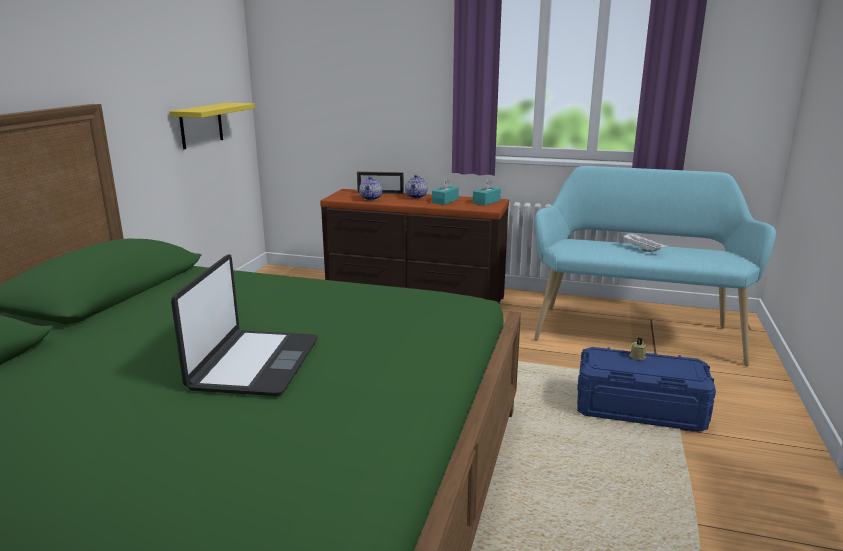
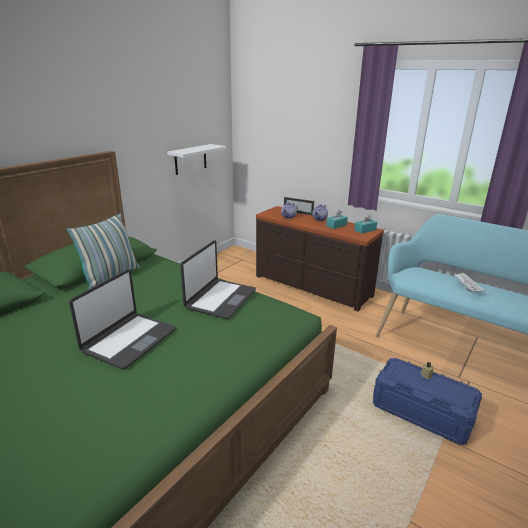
camera: 20 degrees right, 5 degrees up
(148, 298) = (111, 277): none -> pillow
(201, 125) = (190, 159): yellow shelf -> white shelf
(351, 298) = (220, 299): none -> laptop

